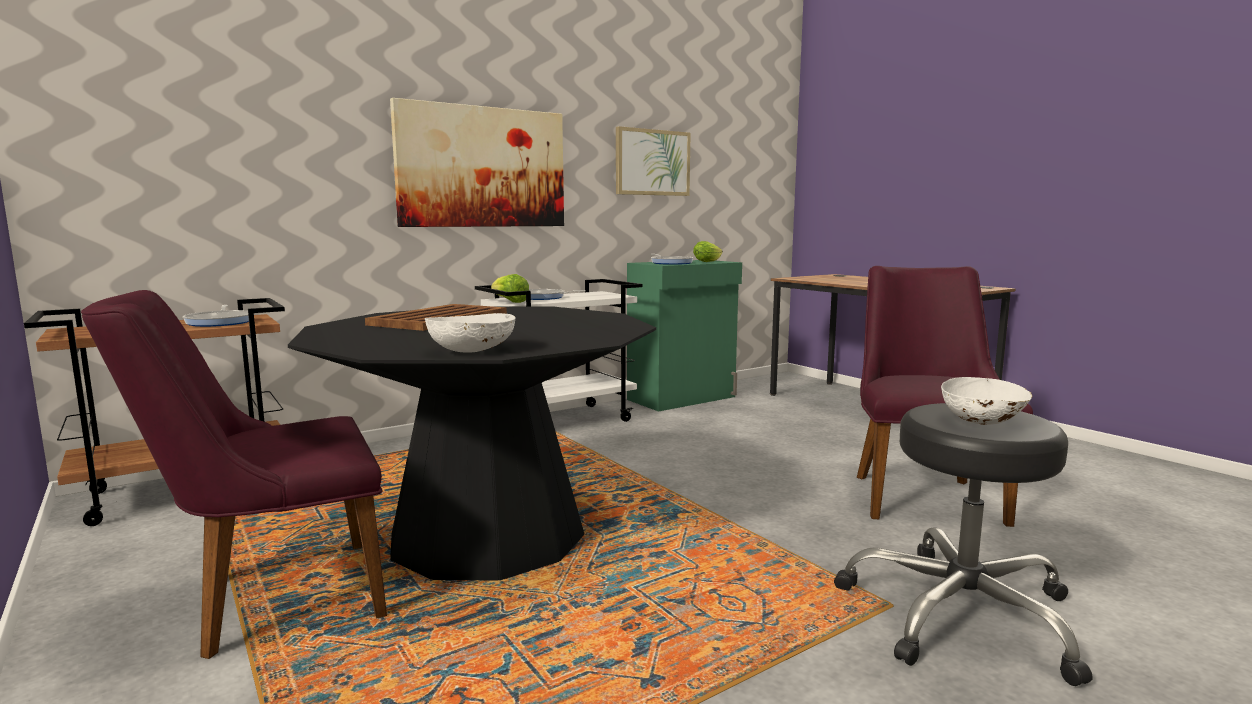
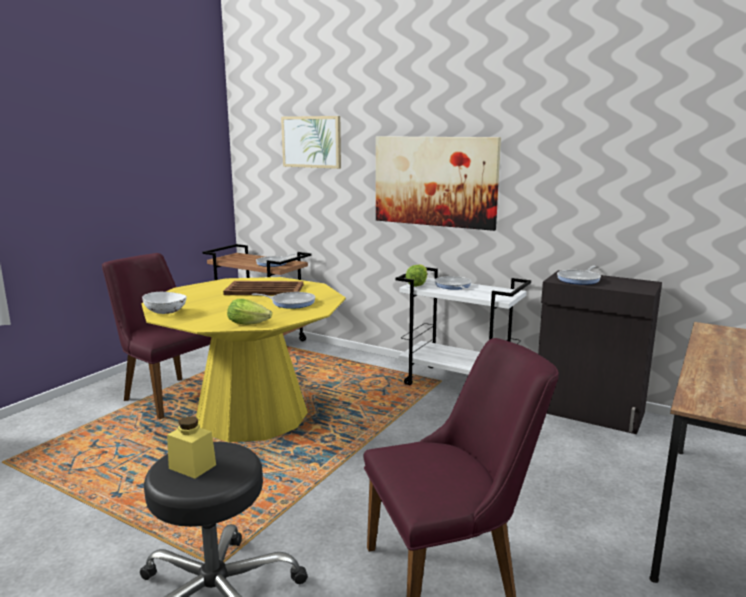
camera: 65 degrees right, 5 degrees up
(488, 535) = (252, 416): black dining table -> yellow dining table
(540, 317) = (291, 303): none -> frying pan
(652, 162) = (600, 177): picture -> picture (311, 142)
(683, 398) = (589, 412): green cabinet -> black cabinet
(709, 261) = (631, 286): lettuce -> lettuce (250, 323)
(982, 422) = (192, 466): white bowl -> yellow jar

